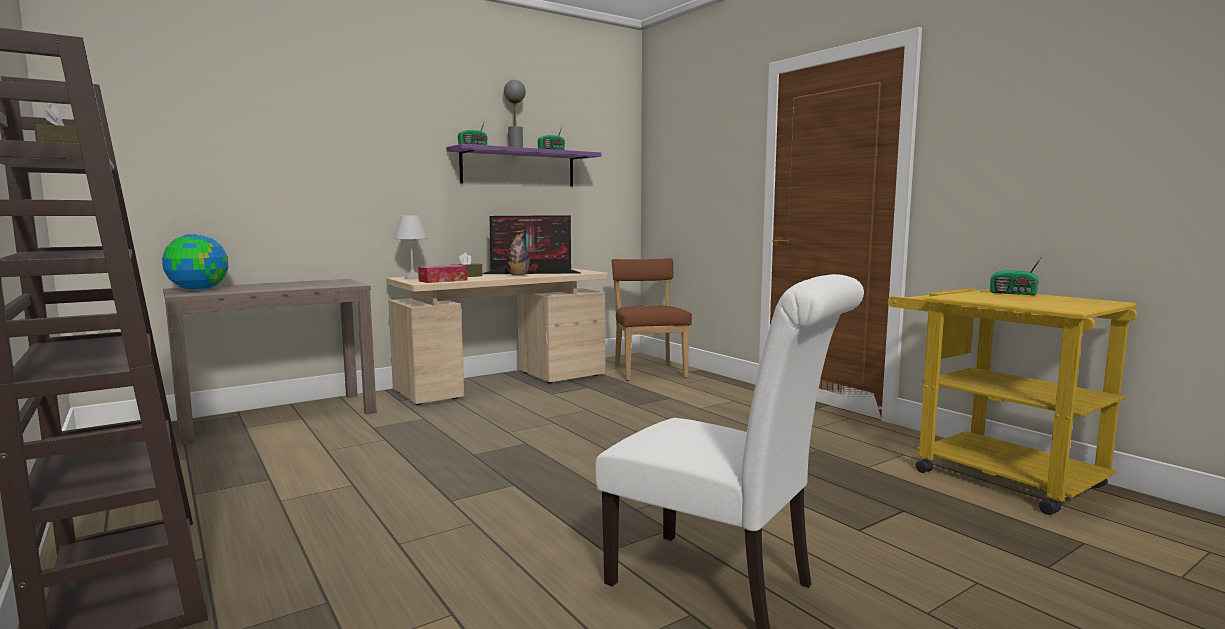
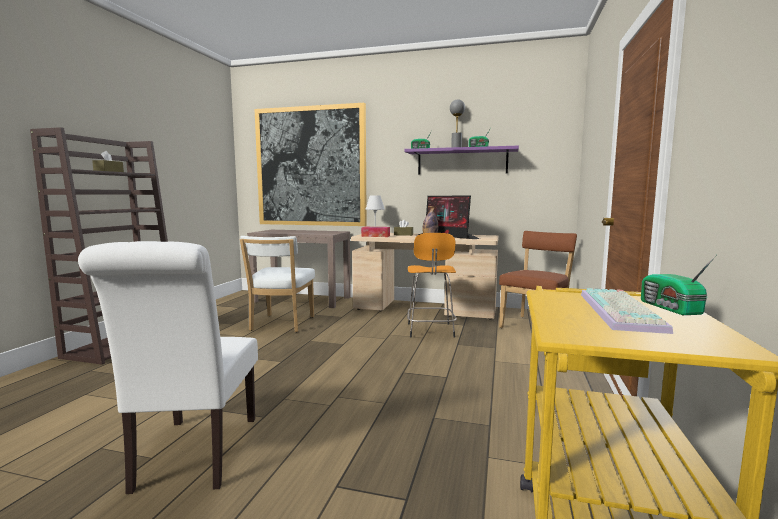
camera: 50 degrees right, 0 degrees up
(198, 290) = (273, 231): globe -> none
(259, 161) = (311, 167): none -> picture
(363, 453) = (281, 324): none -> white chair
(575, 402) = (430, 331): none -> orange stool
(1017, 297) = (622, 312): none -> keyboard

